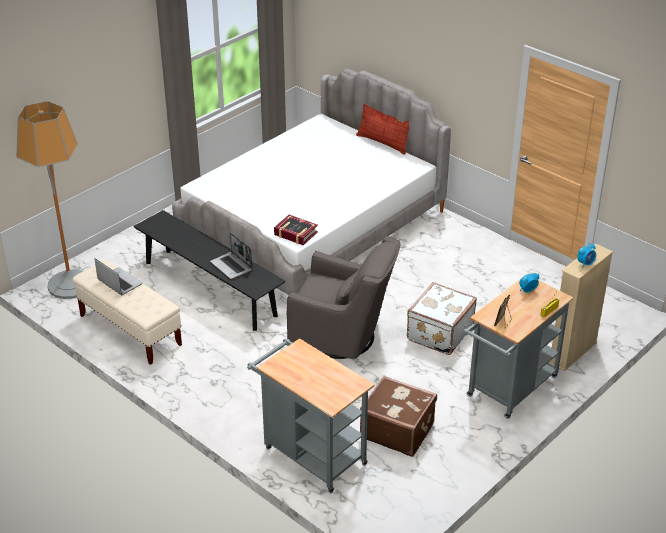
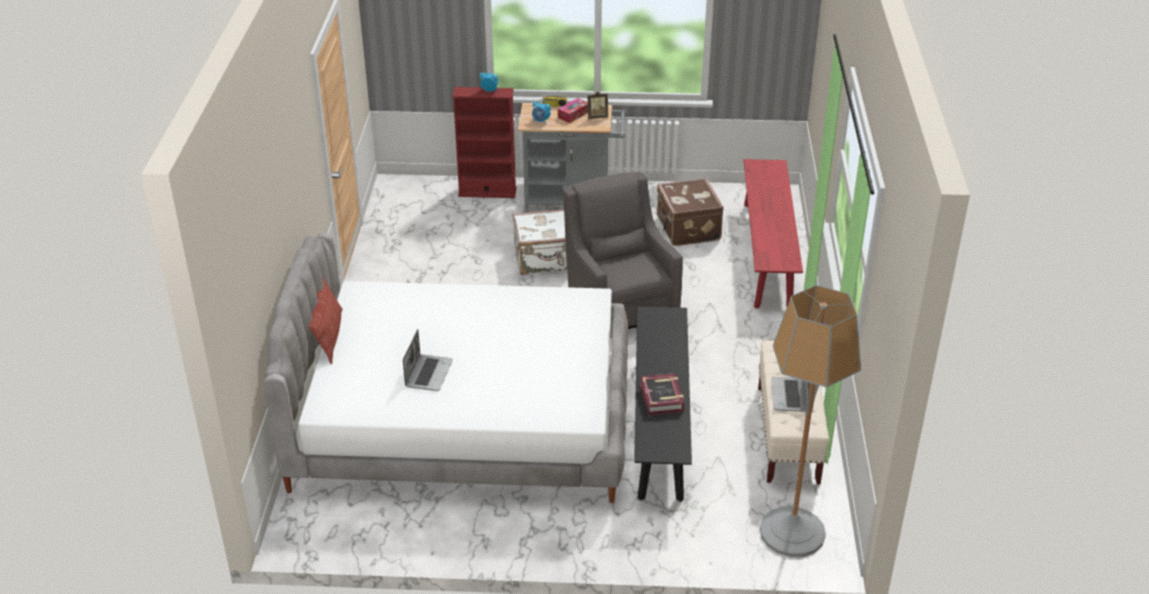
camera: 130 degrees left, 0 degrees up
(232, 266) = (661, 348): laptop -> laptop (428, 373)
(295, 233) = (584, 303): book -> book (662, 398)
(310, 453) = (767, 254): grey cart -> red bench
(521, 312) = (573, 115): none -> tissue box
(572, 353) = (487, 192): beige bookcase -> red bookcase

